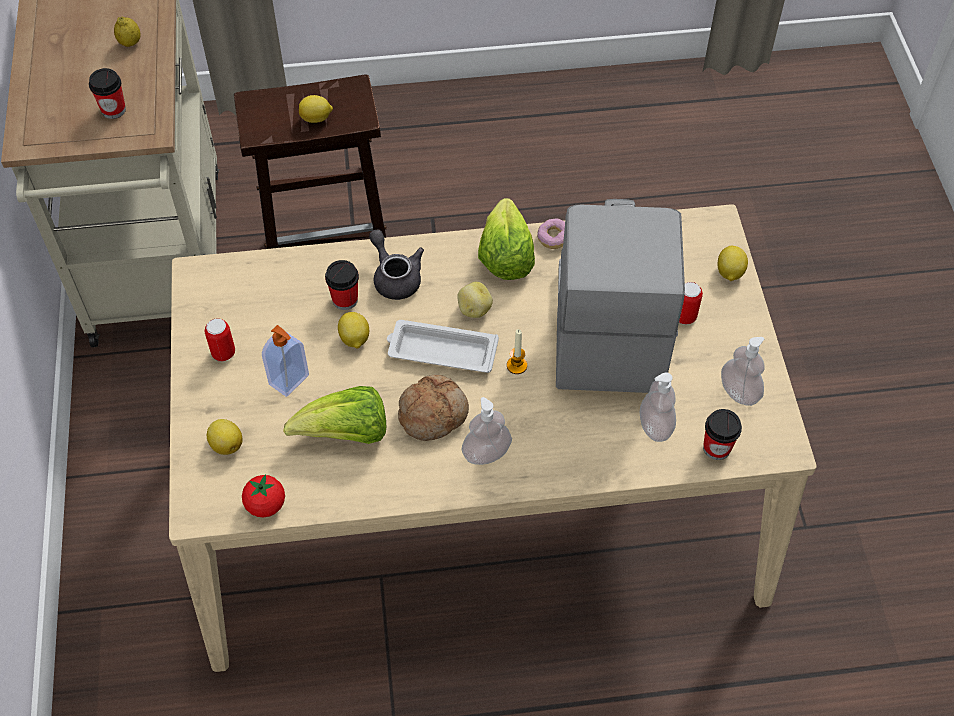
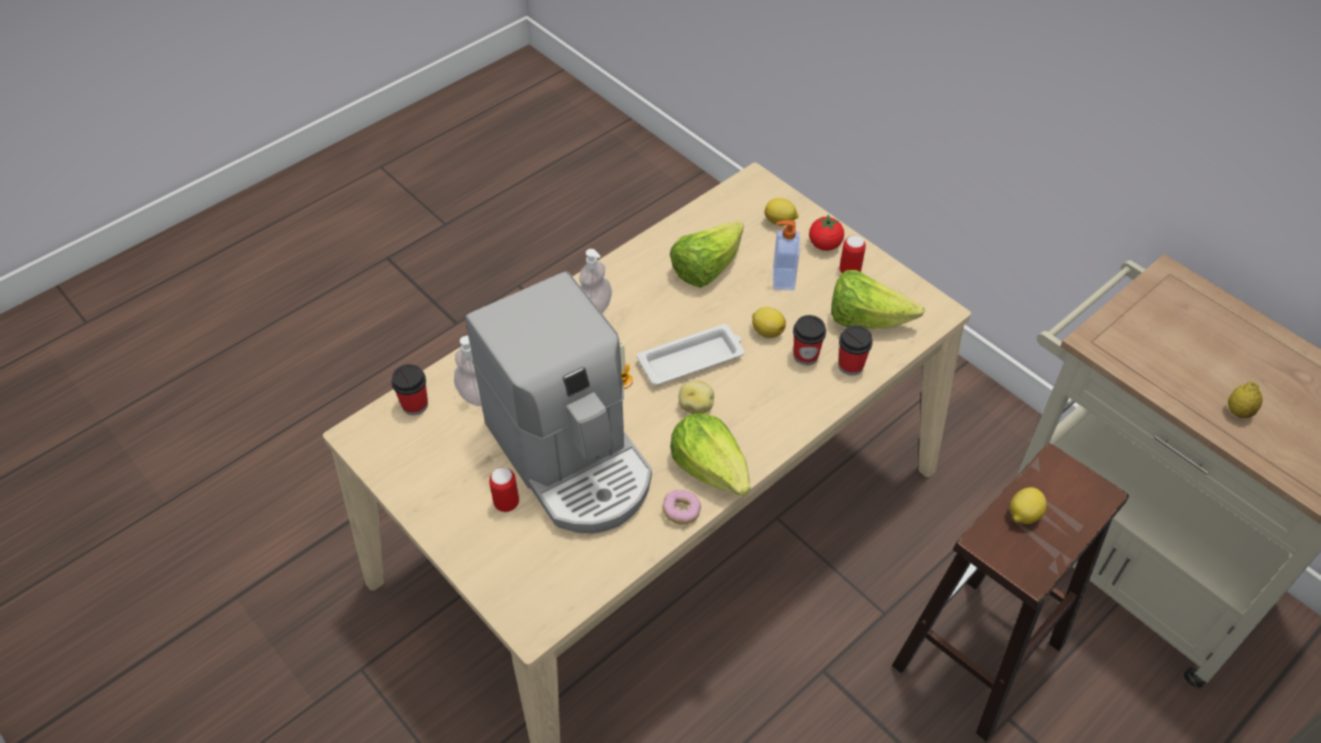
camera: 145 degrees right, 5 degrees down
(113, 110) = (1152, 341): cup -> cup (850, 365)
(262, 301) = (866, 319): none -> lettuce
(266, 505) = (716, 205): tomato -> tomato (824, 245)
(395, 277) = (785, 396): grey teapot -> none
(432, 413) = (658, 314): bread -> none
(729, 273) = (488, 574): lemon -> none
(739, 392) = (419, 461): soap dispenser -> none

